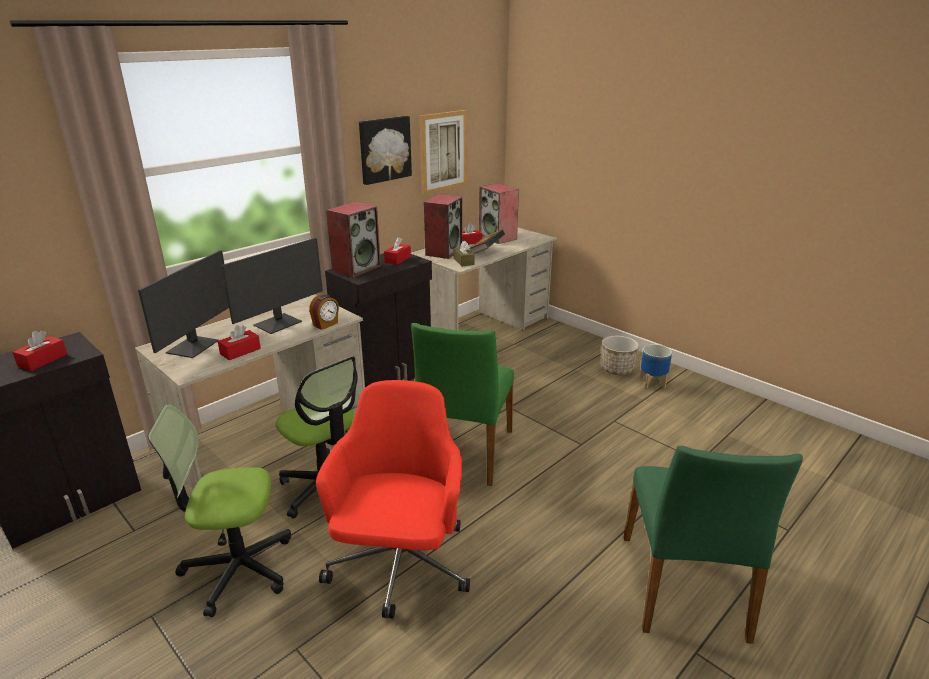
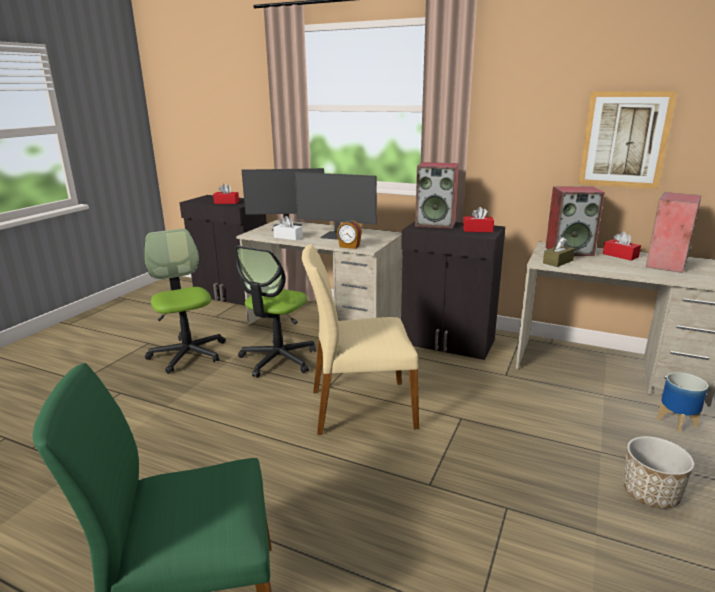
camera: 70 degrees right, 5 degrees down
(240, 351) = (288, 237): red tissue box -> white tissue box
(384, 149) = (531, 123): picture -> none
(400, 566) = (199, 411): red office chair -> none
(463, 452) = (360, 407): green chair -> beige chair
(486, 252) = (606, 266): book -> none
(652, 383) = (657, 540): planter -> planter (677, 423)

